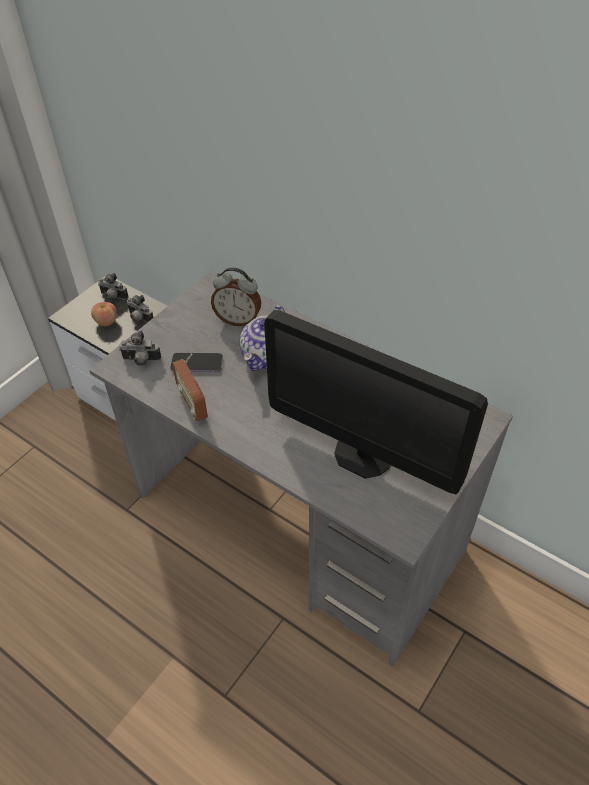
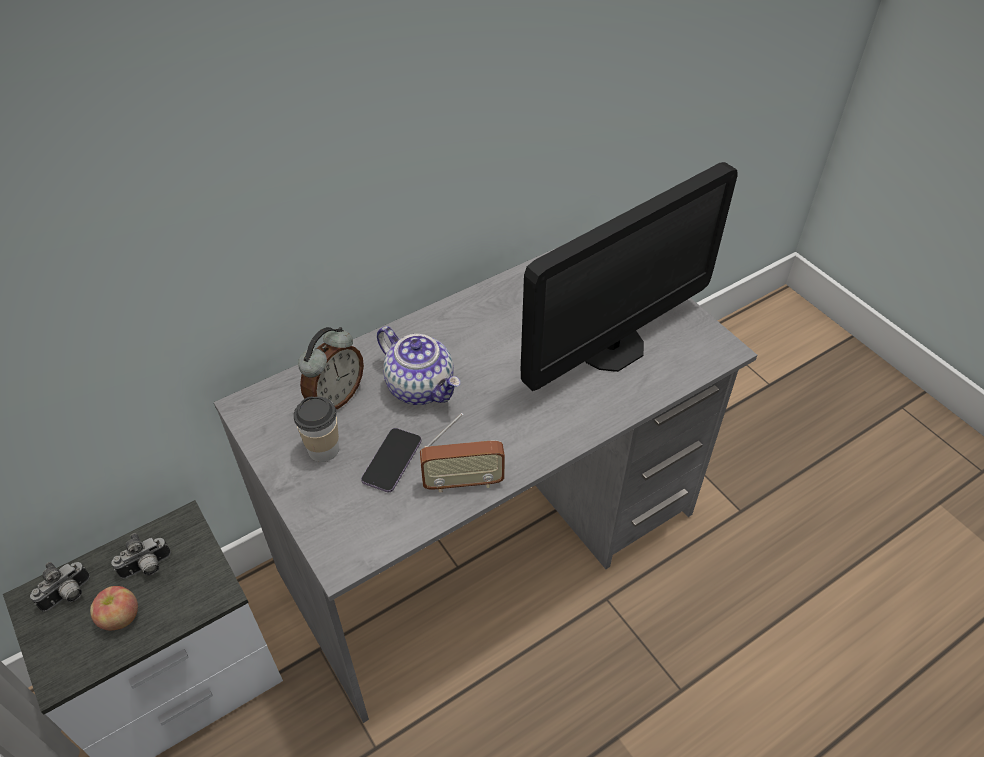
camera: 70 degrees left, 0 degrees up
(141, 361) = (350, 525): camera -> none
(193, 329) = (323, 449): none -> cup

